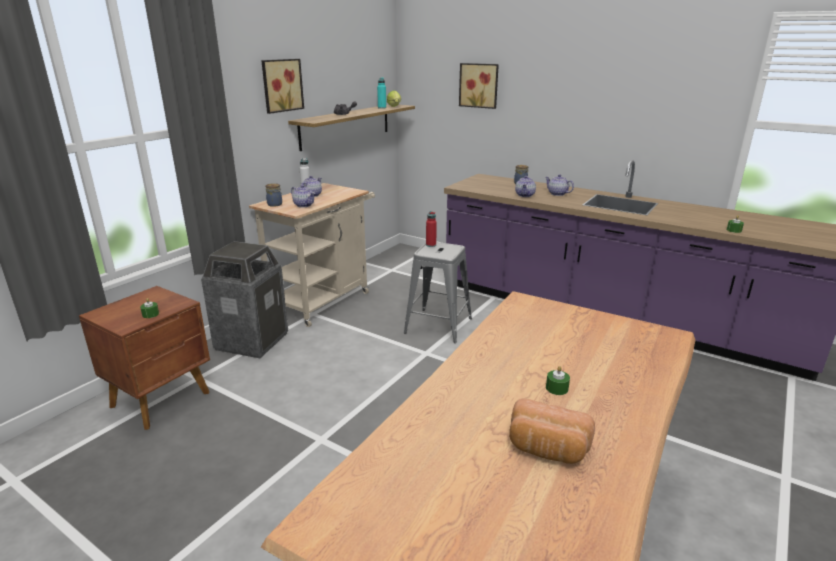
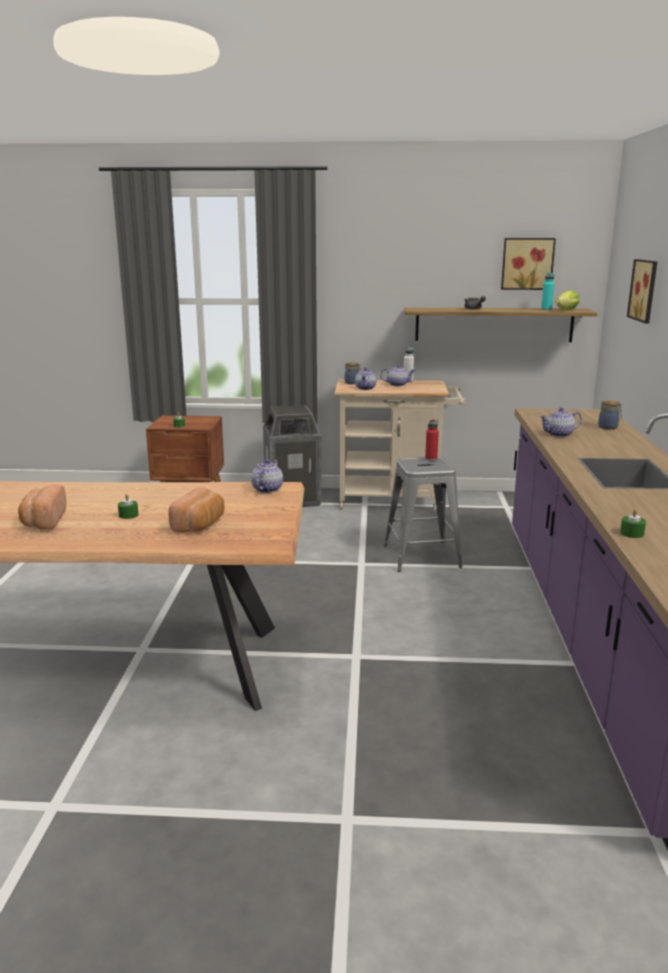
camera: 60 degrees right, 5 degrees down
(281, 85) = (400, 271): picture -> picture (527, 264)
(557, 194) = (600, 444): teapot -> teapot (267, 489)
(608, 355) = (200, 525): none -> bread

